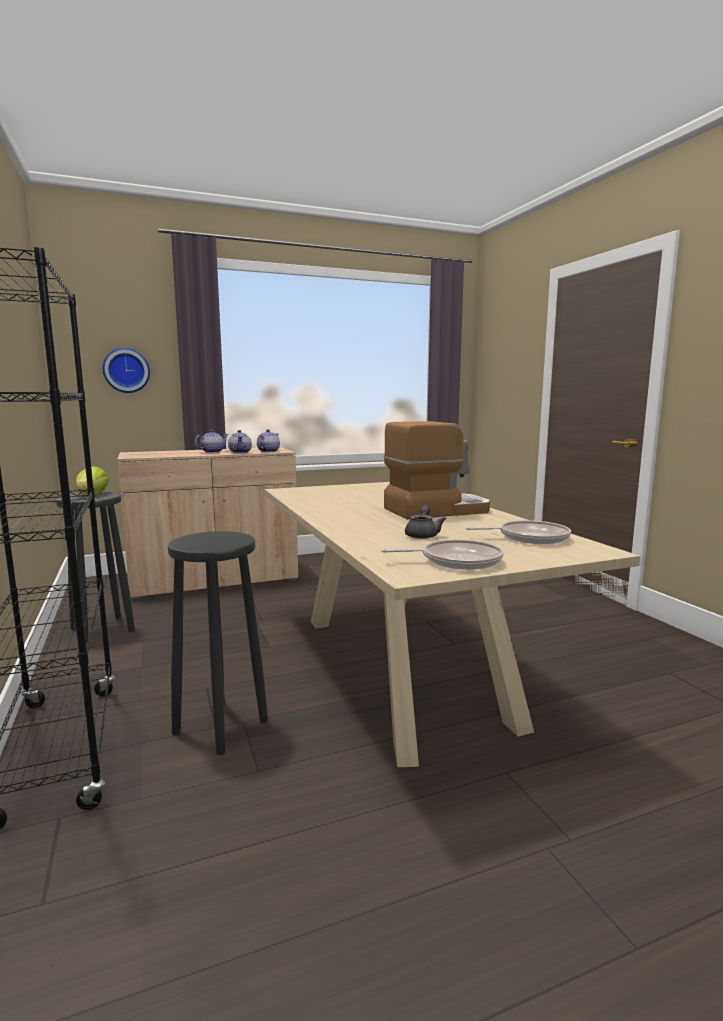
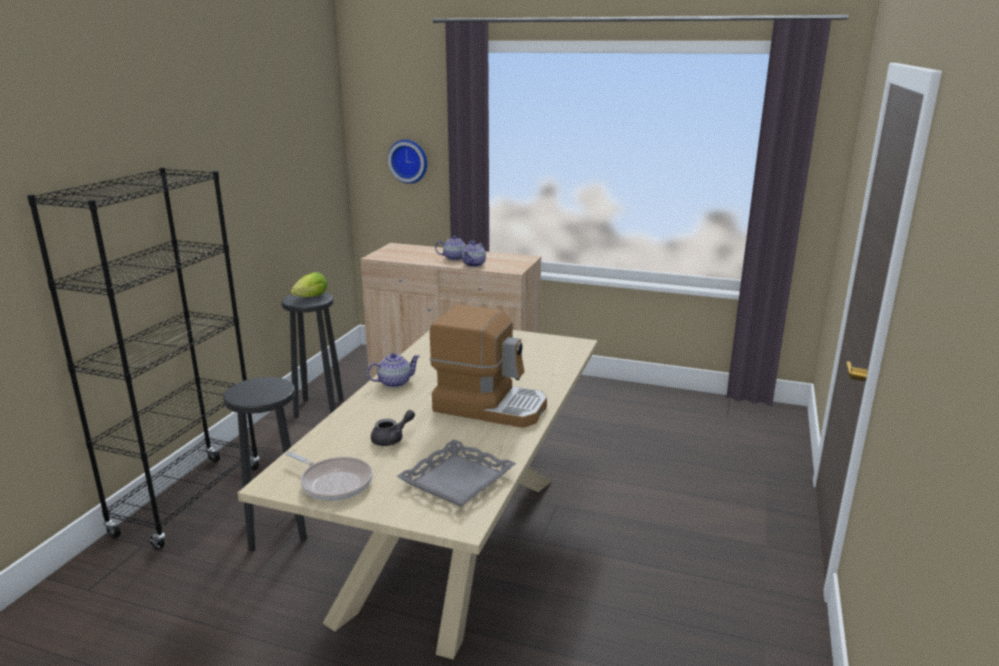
camera: 40 degrees right, 10 degrees up
(268, 451) = (501, 267): teapot -> teapot (394, 382)
(529, 538) = (456, 479): frying pan -> grey tray

